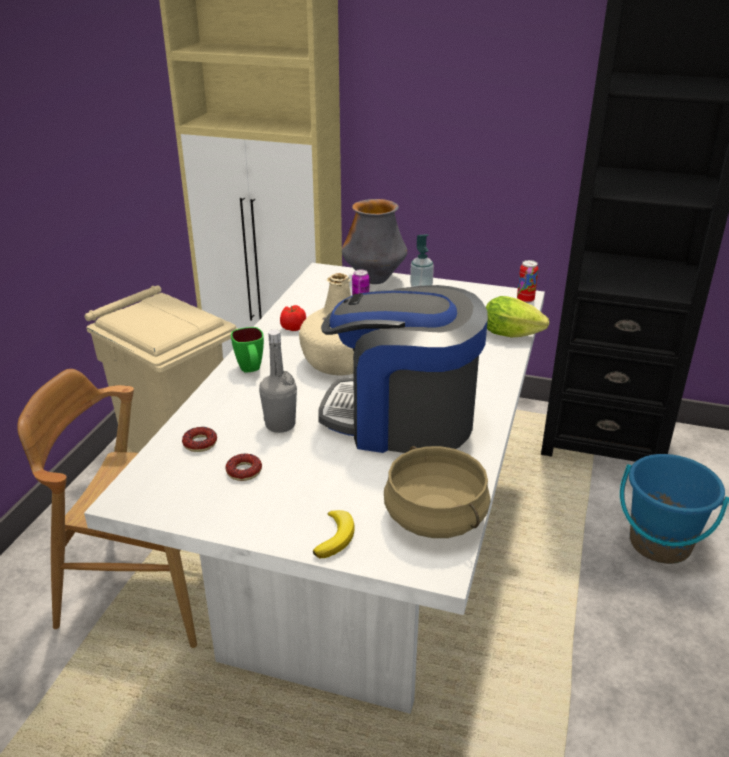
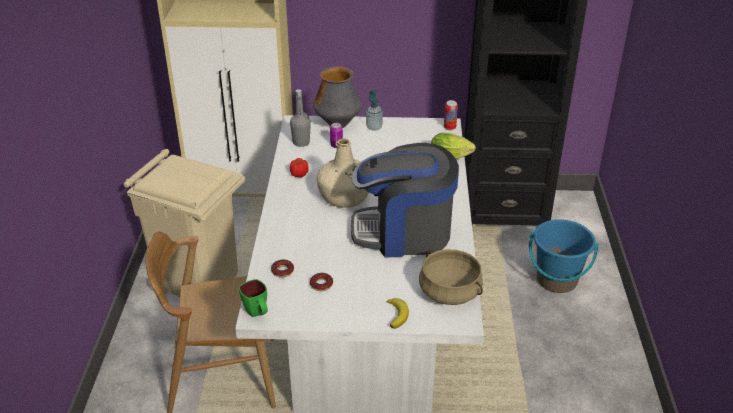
camera: 15 degrees left, 5 degrees up
(251, 370) = (287, 212): green mug -> green mug (257, 314)
(280, 425) = (328, 249): grey bottle -> grey bottle (301, 142)

